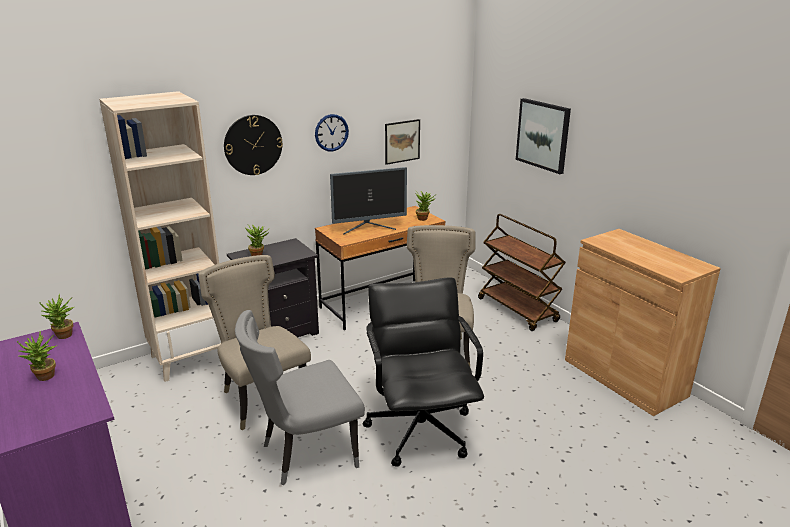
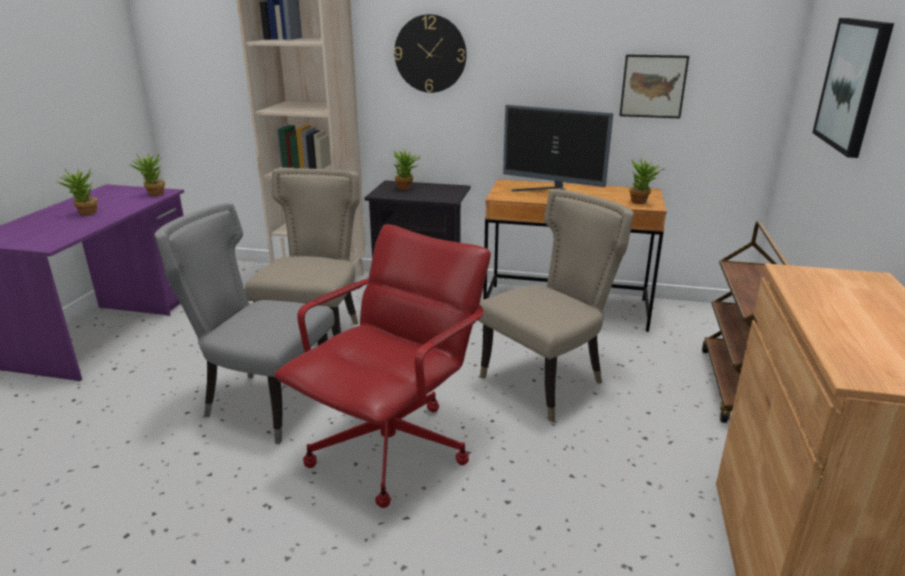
camera: 45 degrees right, 0 degrees up
(331, 132) = (538, 54): wall clock -> none
(421, 429) = (392, 448): black office chair -> red office chair

